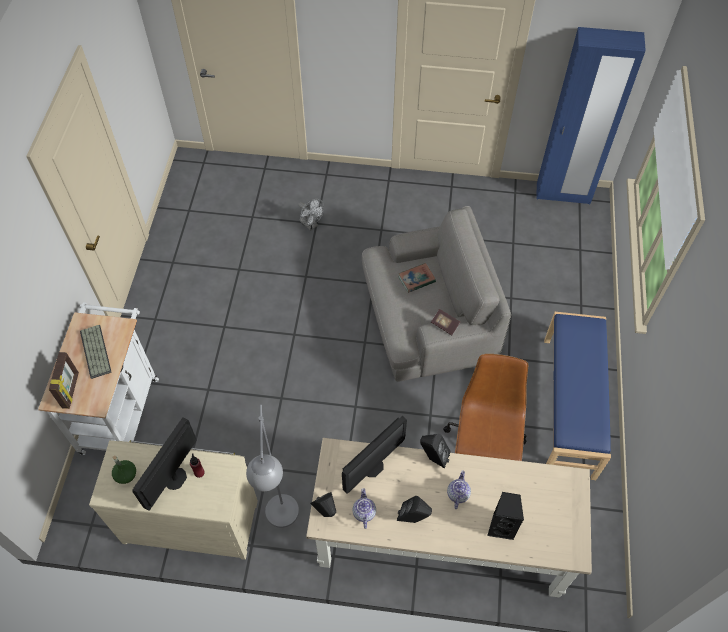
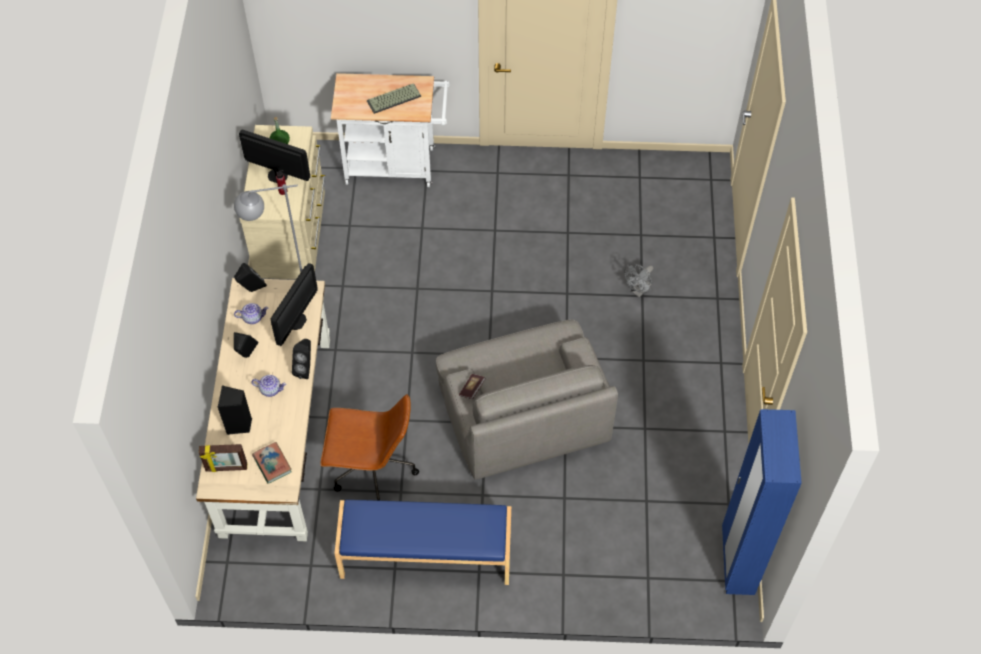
camera: 85 degrees right, 0 degrees up
(71, 390) = (354, 90): picture frame -> picture frame (226, 468)
(372, 466) = (296, 321): monitor -> monitor turned 105 degrees counterclockwise
(416, 279) = (535, 366): book -> book (272, 464)

